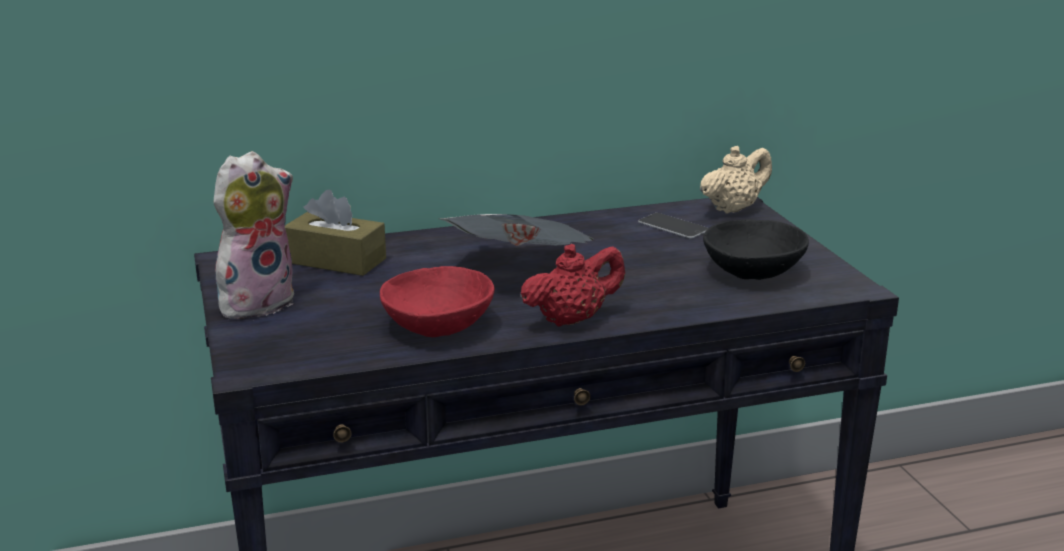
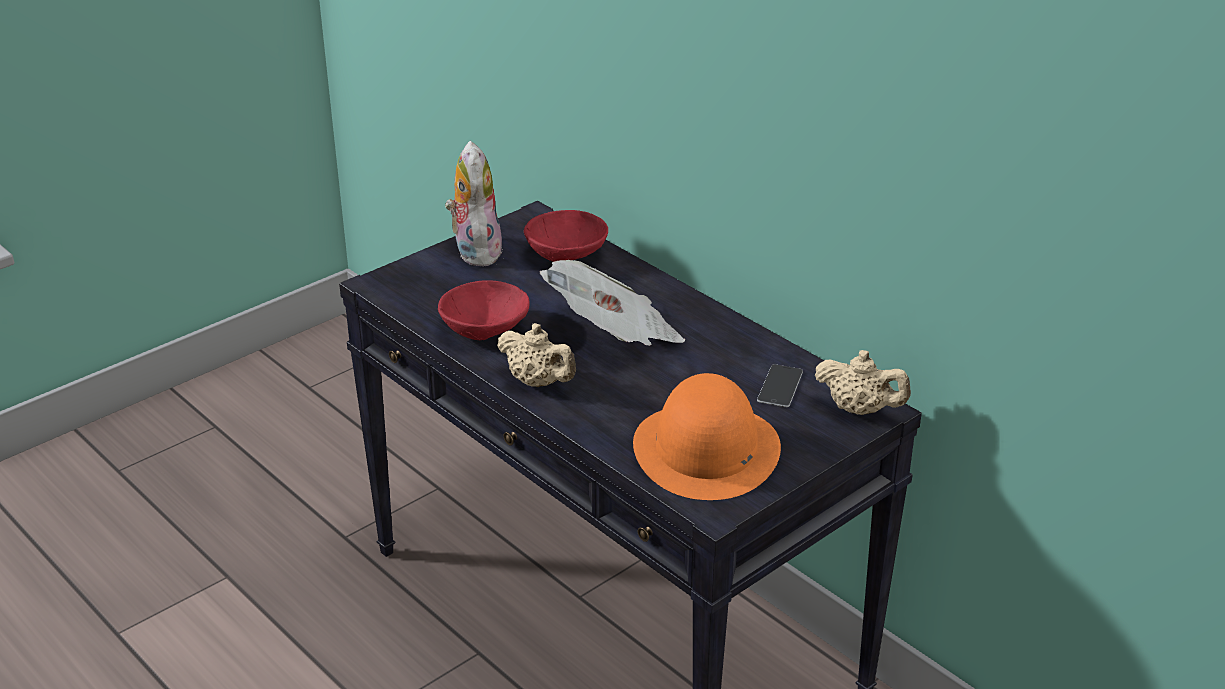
camera: 65 degrees right, 10 degrees up
(257, 302) = (474, 251): plush toy -> plush toy turned 120 degrees counterclockwise
(336, 260) = (568, 256): brown tissue box -> red bowl
(572, 319) = (538, 382): red teapot -> beige teapot
(754, 272) = (706, 450): black bowl -> orange hat

